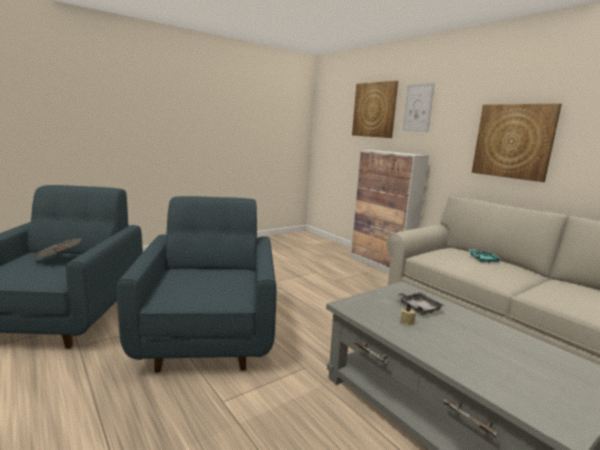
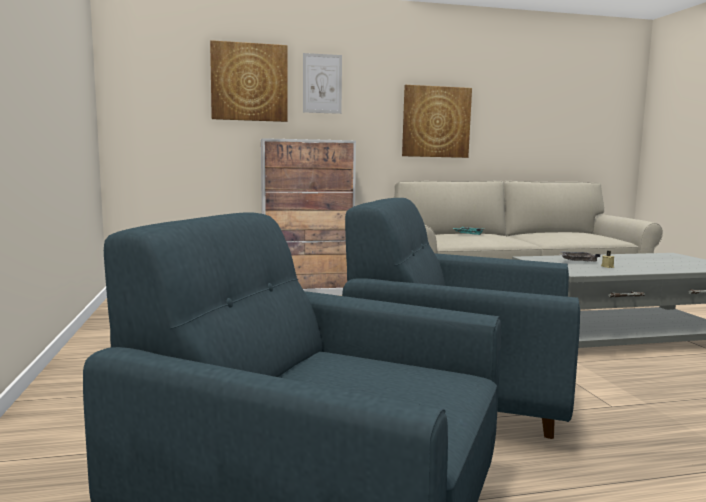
camera: 65 degrees left, 5 degrees down
(58, 260) = (336, 379): newspaper -> none

